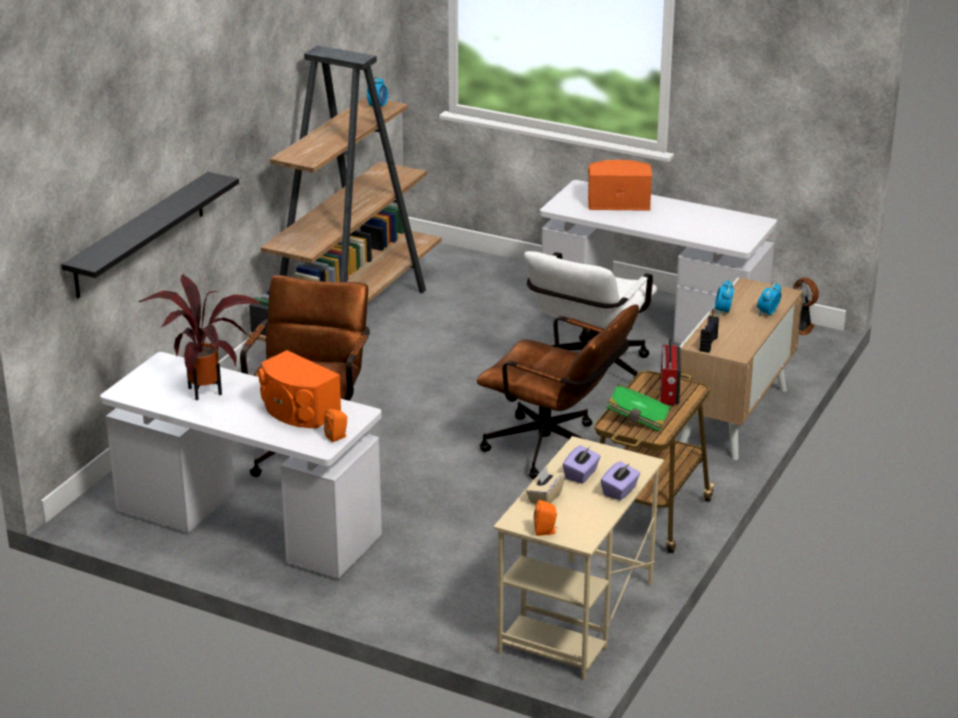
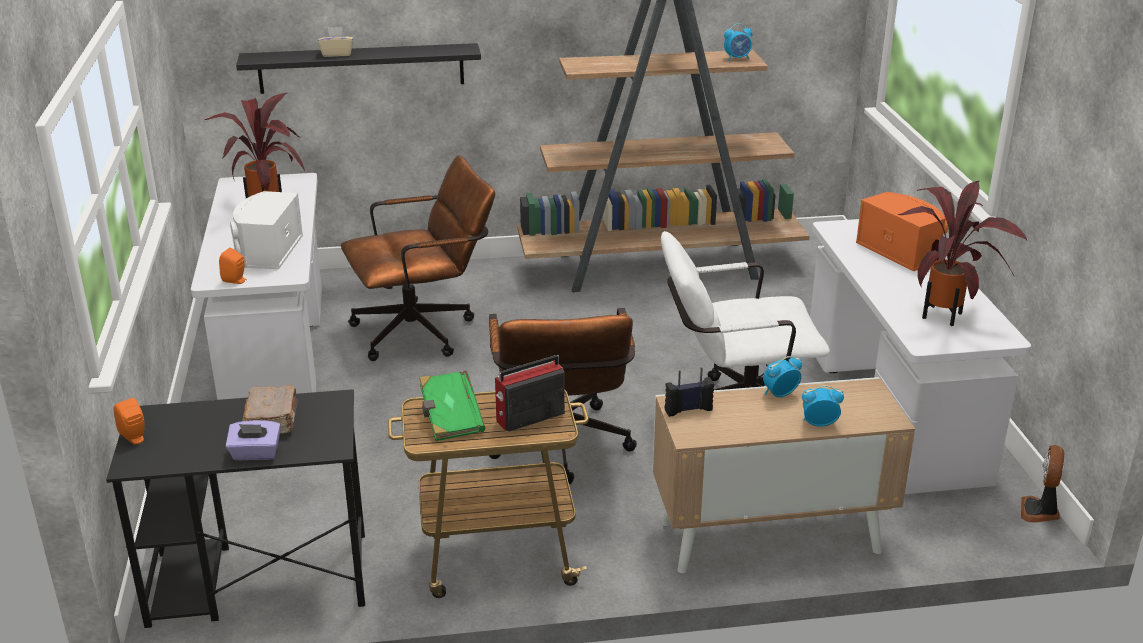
camera: 55 degrees right, 0 degrees up
(298, 411) = (267, 251): orange speaker -> white speaker
(545, 497) = (207, 415): beige tissue box -> beige tissue box (337, 54)
(576, 618) = (257, 580): beige desk -> black desk
(581, 474) = (273, 420): purple tissue box -> brown book
(714, 225) = (945, 314): none -> potted plant

